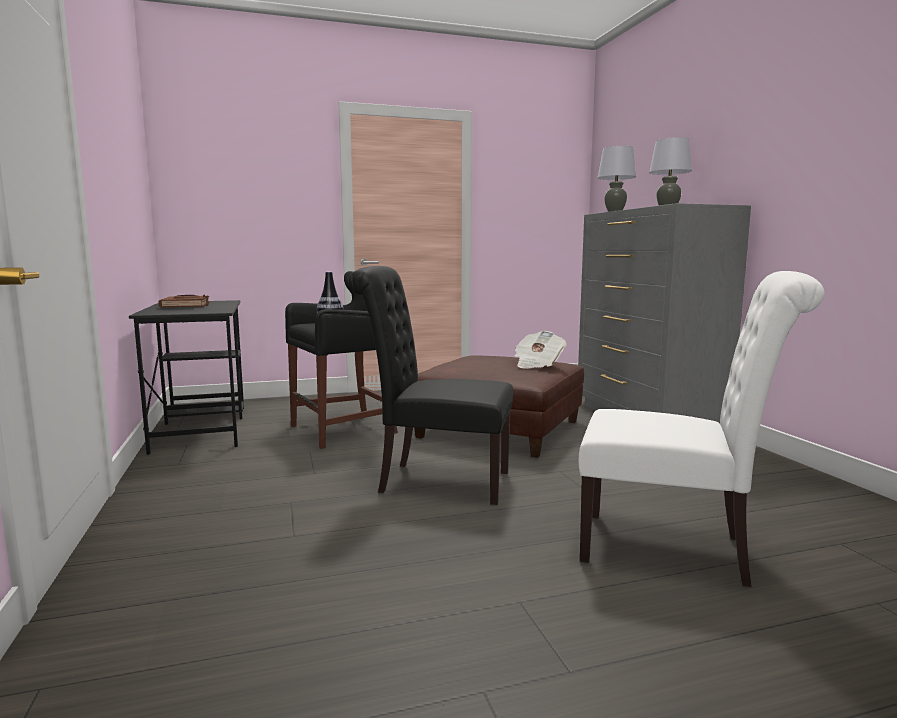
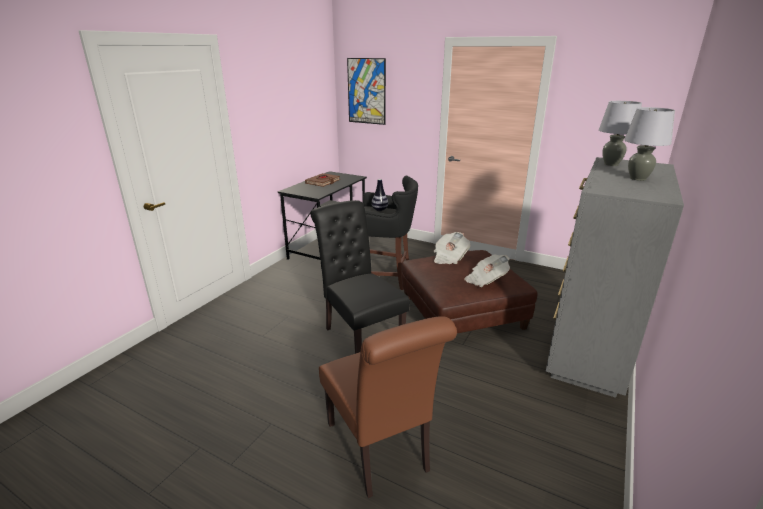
camera: 45 degrees right, 15 degrees up
(214, 172) = (366, 91): none -> picture
(462, 360) = (449, 258): none -> newspaper
(675, 549) = (380, 451): white chair -> brown chair

